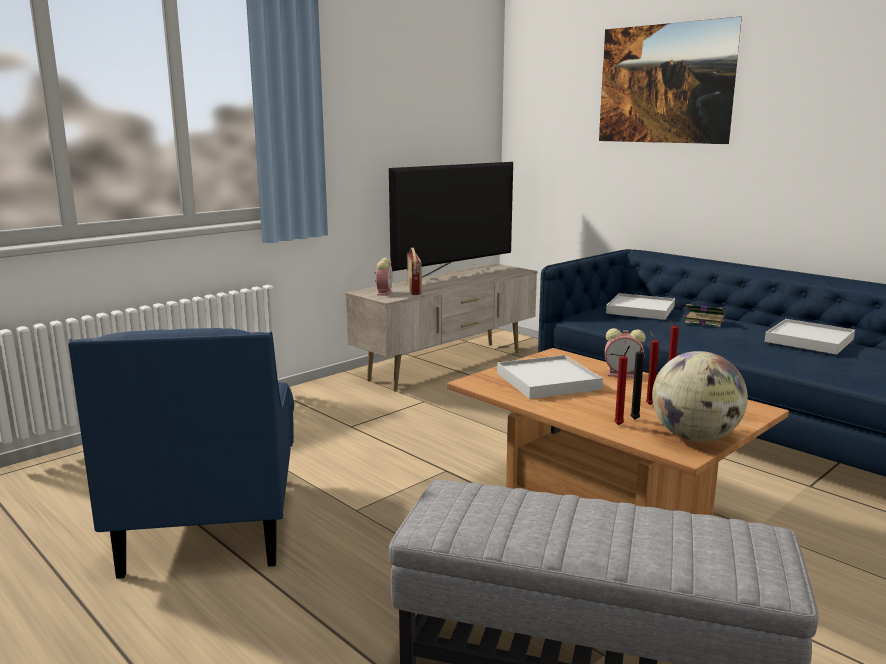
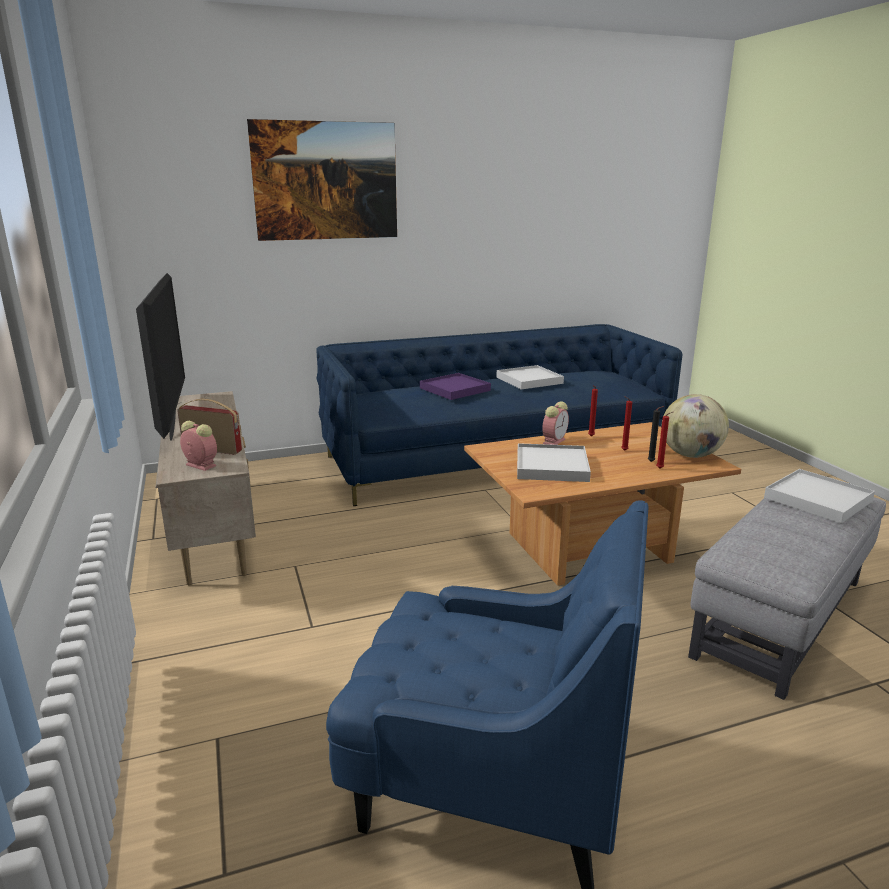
camera: 65 degrees left, 5 degrees up
(640, 310) = (397, 396): white tray -> white tray (817, 499)
(703, 321) = (455, 389): book -> purple tray

